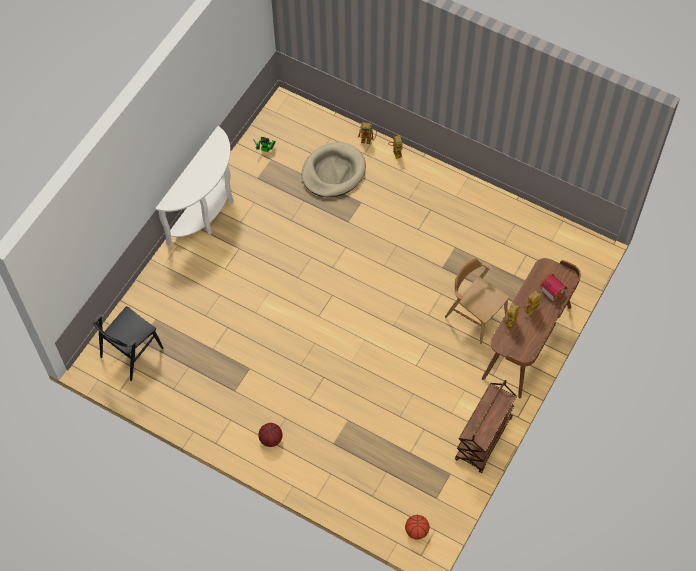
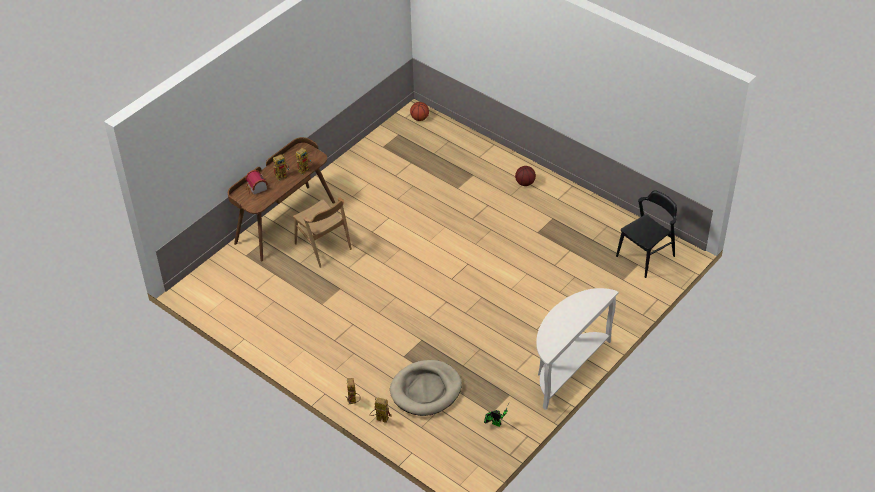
camera: 170 degrees left, 15 degrees down
(483, 439) = (348, 164): brown cart -> none

